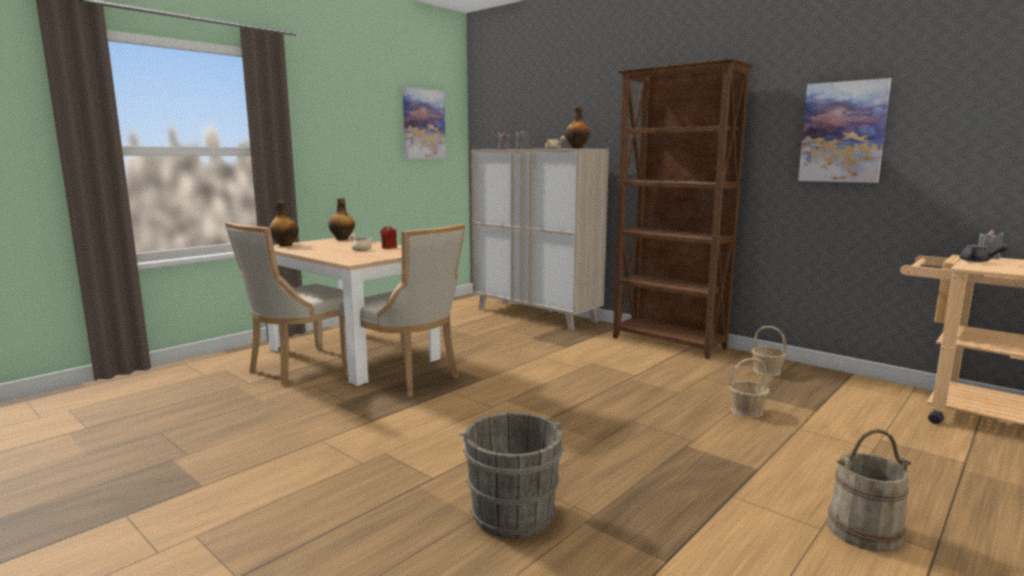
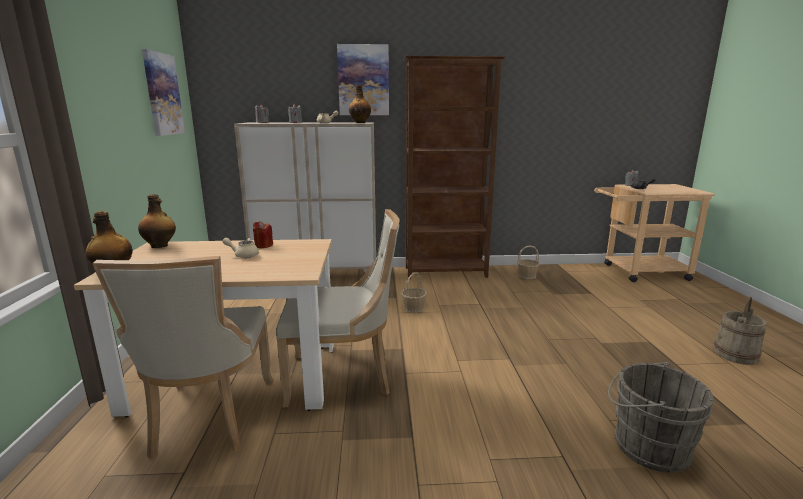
camera: 45 degrees left, 5 degrees up
(747, 411) = (572, 306): basket -> basket (414, 308)
(843, 132) = (551, 112): picture -> picture (363, 80)

